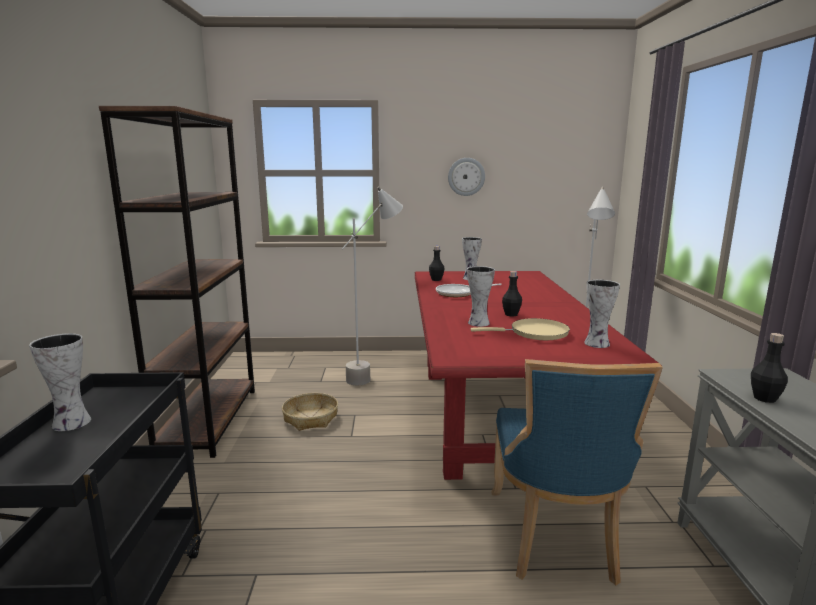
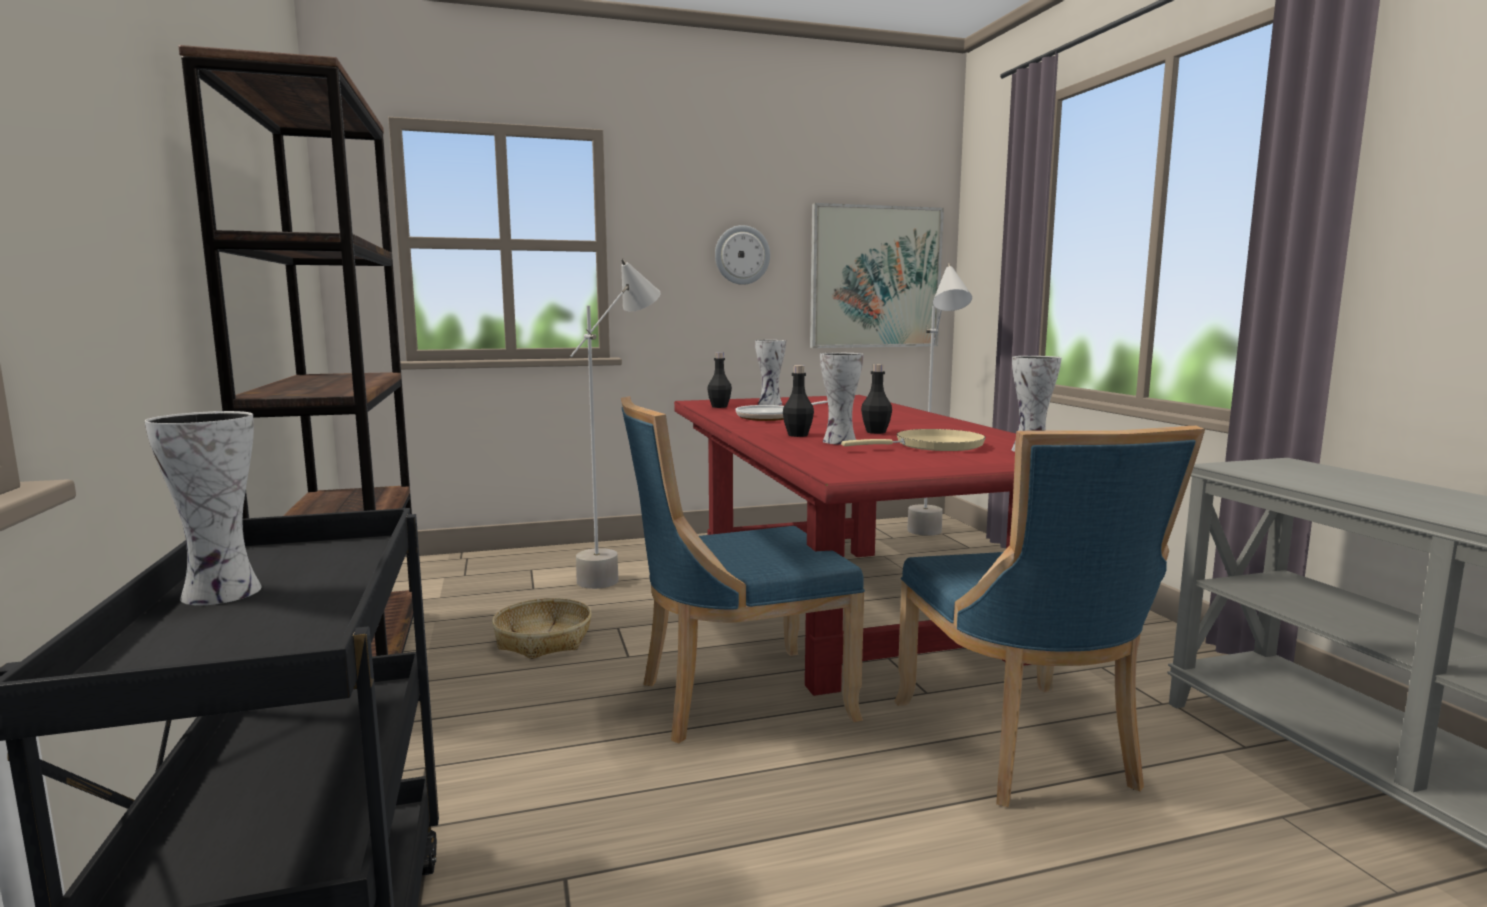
camera: 15 degrees left, 5 degrees down
(398, 474) = (736, 698): none -> blue chair
(559, 190) = (875, 277): none -> picture
(764, 398) = (1302, 482): black bottle -> black bottle (798, 435)

